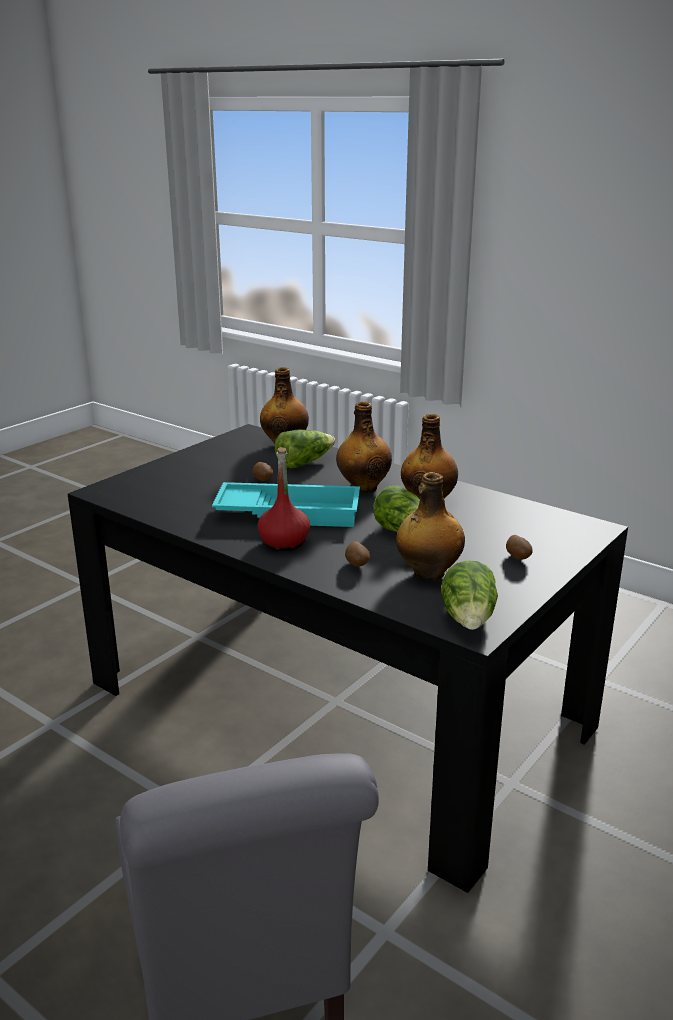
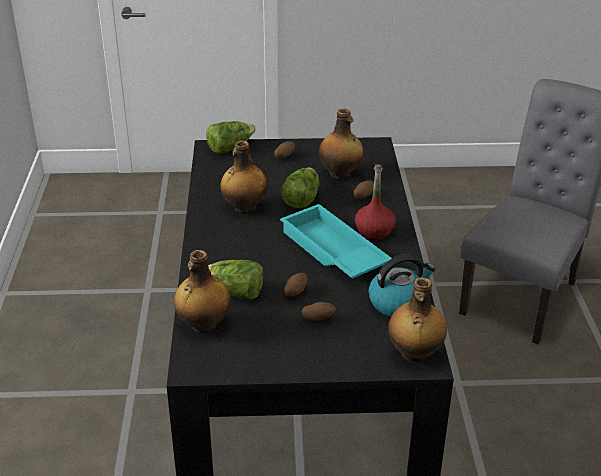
camera: 130 degrees left, 10 degrees up
(172, 509) = (399, 302): none -> kettle
(217, 477) = (318, 319): none -> potato
(364, 487) = (249, 242): bottle -> bottle (414, 354)
(469, 619) = (368, 149): lettuce -> lettuce (230, 147)

